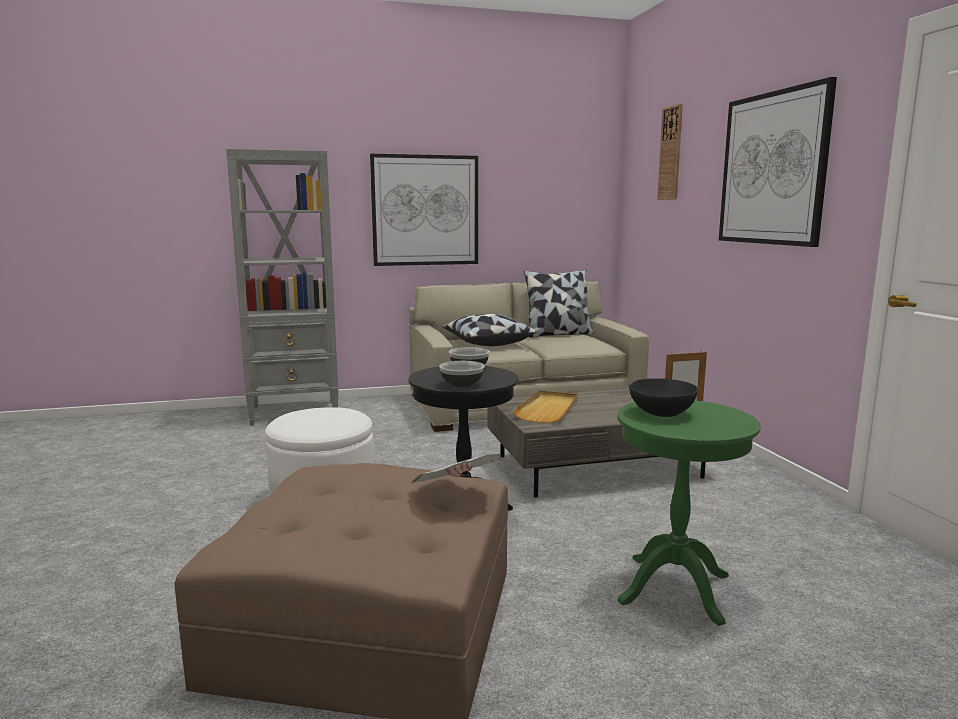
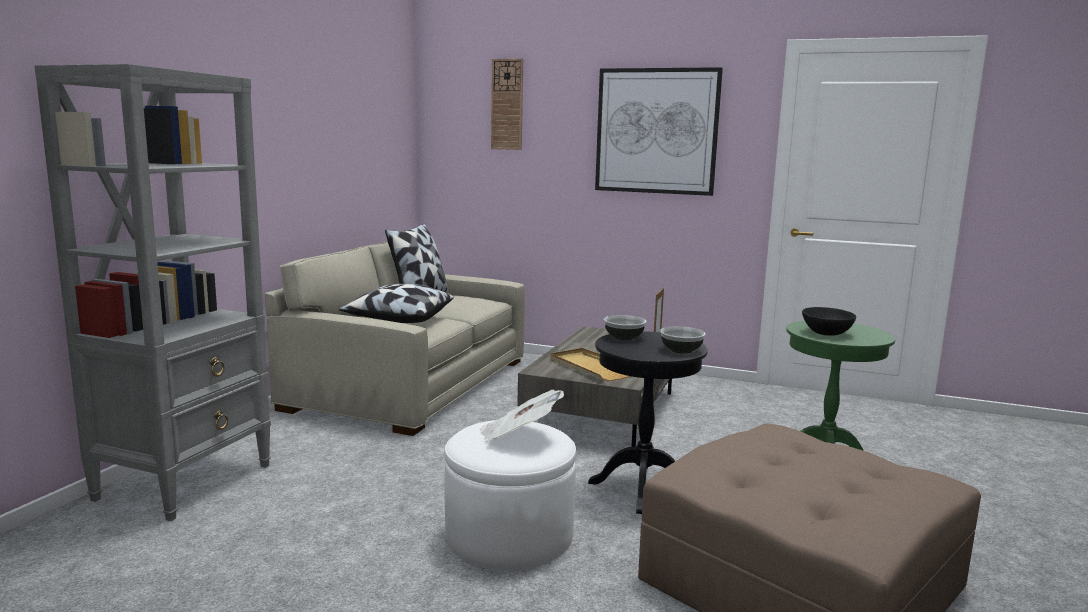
camera: 55 degrees left, 0 degrees up
(425, 210) = (271, 160): picture -> none
(454, 492) = (802, 437): newspaper -> newspaper (518, 436)

